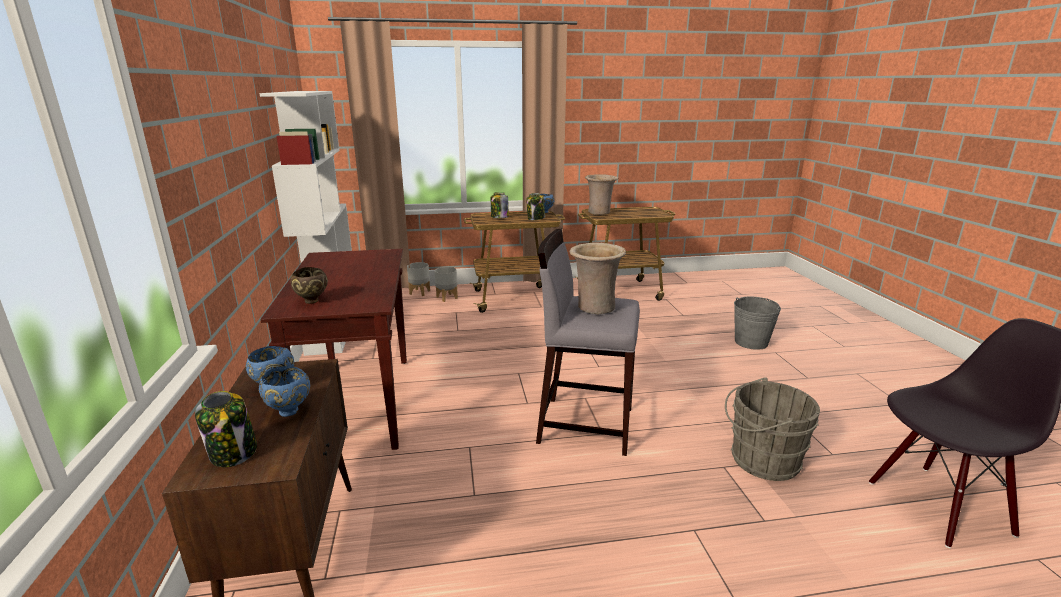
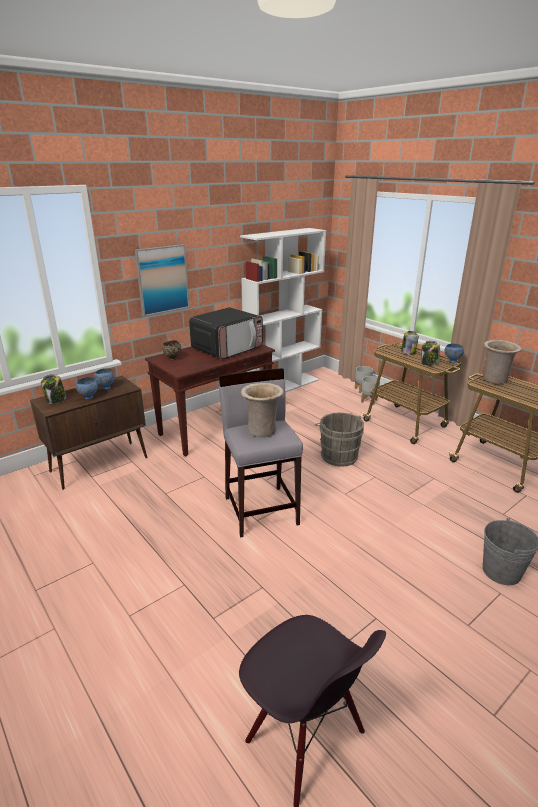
camera: 60 degrees right, 5 degrees up
(213, 169) = (162, 279): none -> picture
(347, 266) = (227, 348): none -> microwave
(760, 460) = (286, 606): grey bucket -> grey bucket (338, 455)

